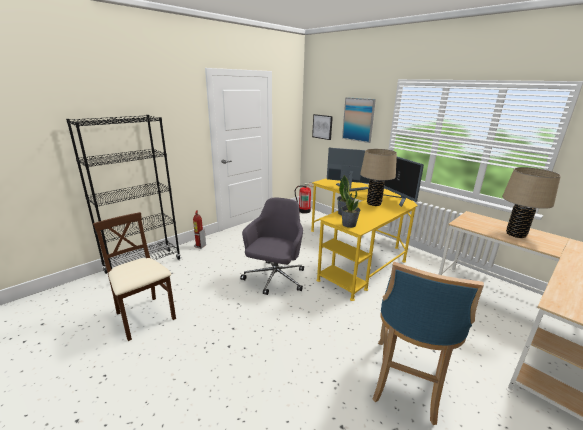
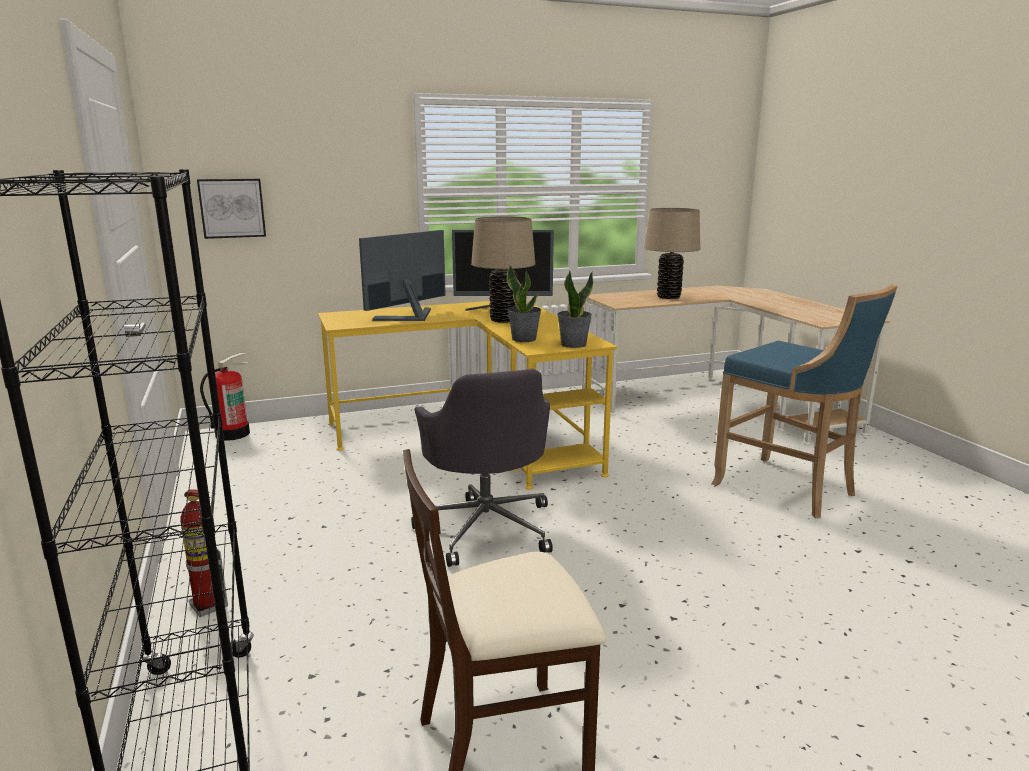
camera: 65 degrees left, 5 degrees down
(274, 279) = (486, 527): grey office chair -> grey office chair turned 150 degrees counterclockwise
(358, 119) = (337, 179): picture -> none

